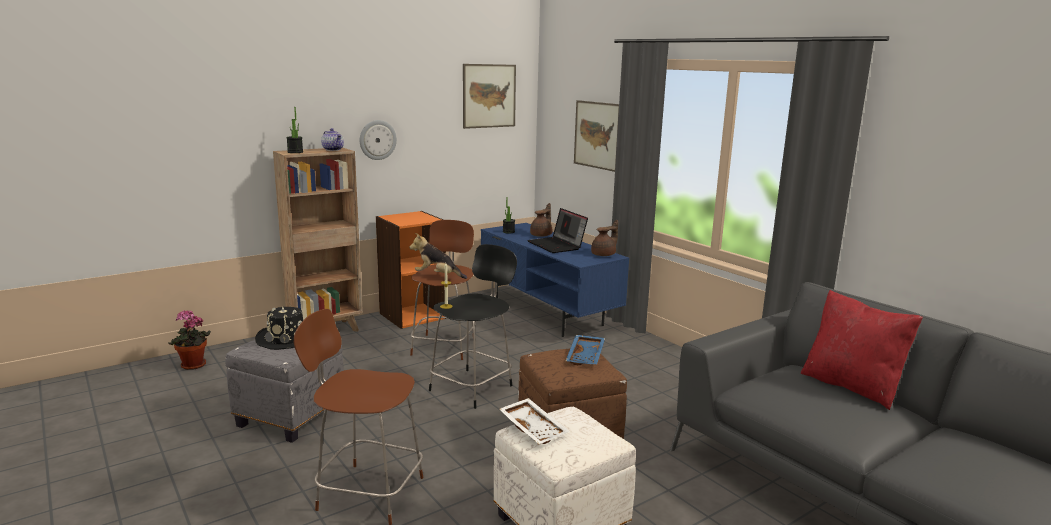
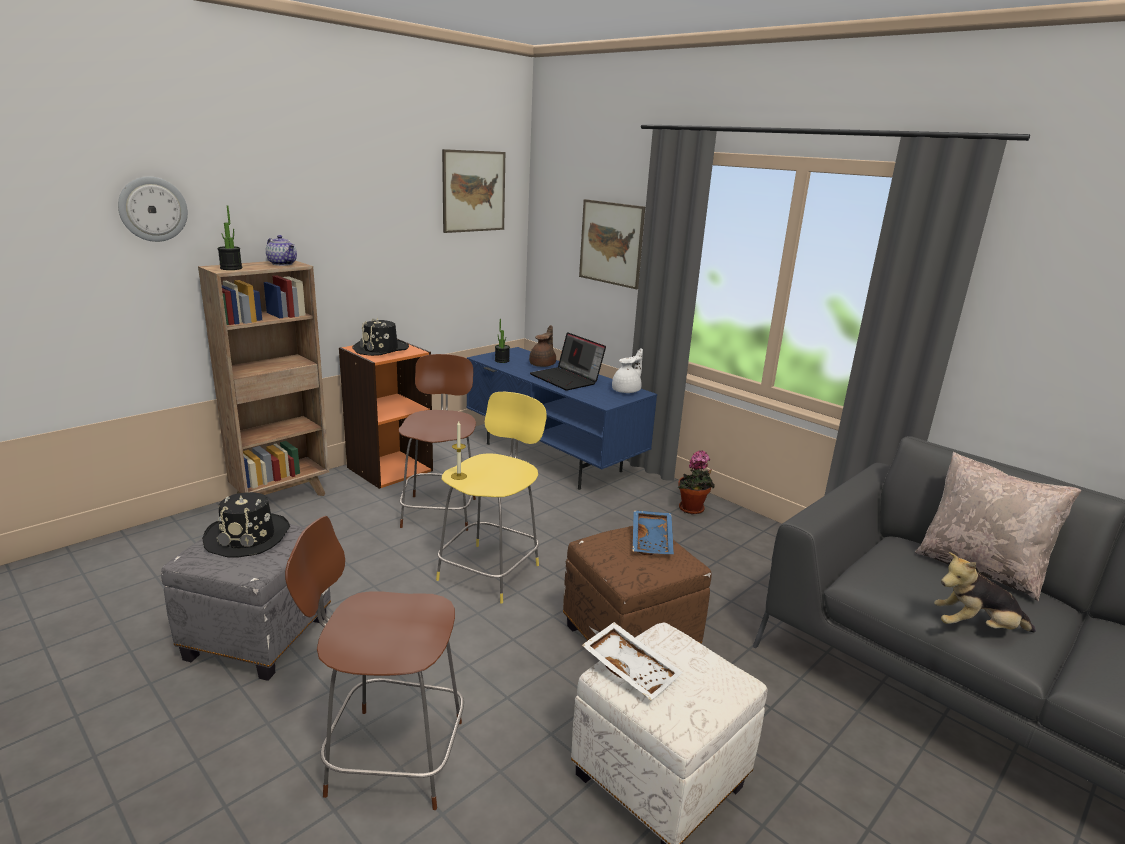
camera: 10 degrees left, 5 degrees up
(193, 366) = (104, 564): potted plant -> potted plant (692, 510)
(377, 140) = (337, 248): wall clock -> wall clock (153, 209)
(407, 218) = (381, 349): none -> black hat
(437, 276) = (432, 428): plush toy -> plush toy (975, 628)
(473, 387) = (491, 570): black stool -> yellow stool
(604, 254) = (627, 390): brown teapot -> white teapot
(851, 387) = (979, 568): red pillow -> beige pillow

